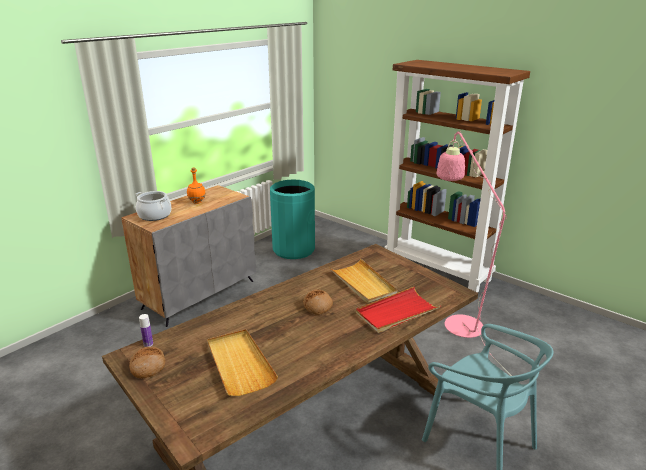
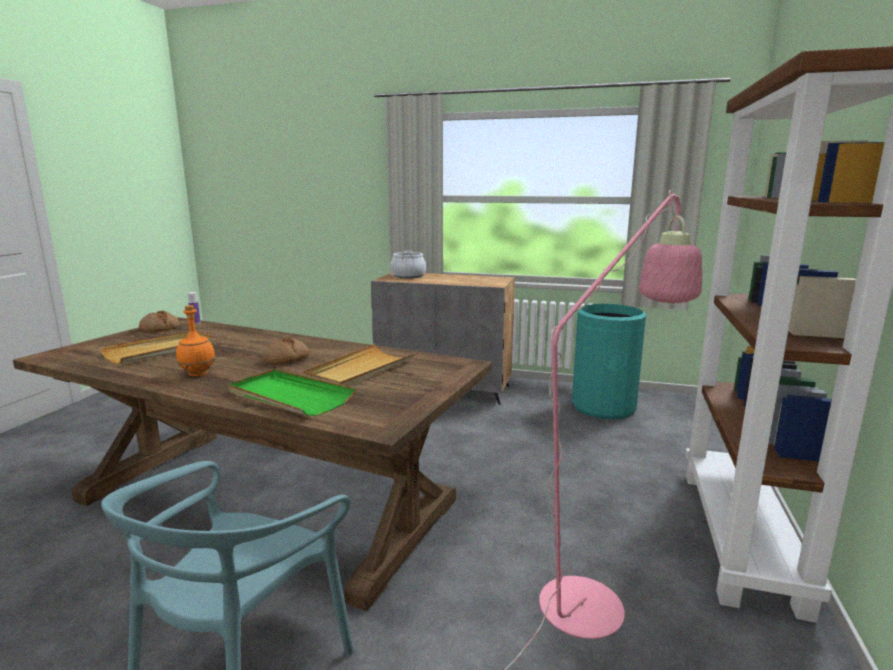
camera: 65 degrees right, 10 degrees down
(197, 202) = (457, 279): orange bottle -> orange bottle (197, 374)
(397, 312) = (289, 396): red tray -> green tray

